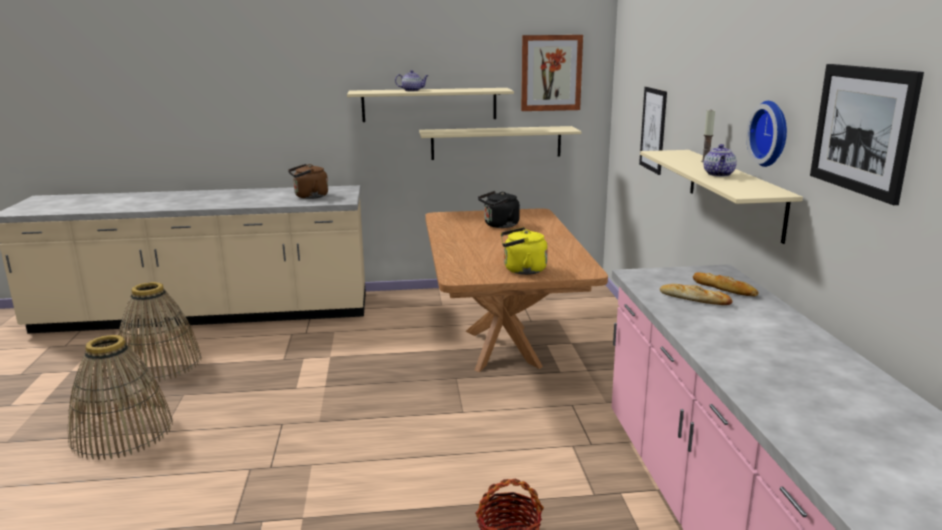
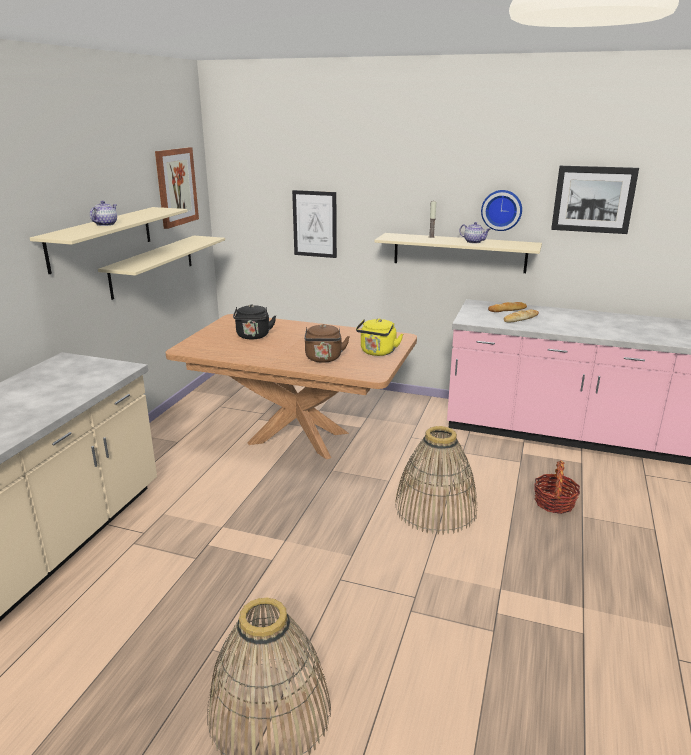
camera: 65 degrees left, 5 degrees up
(160, 364) = (98, 668): basket -> basket (435, 509)
(309, 197) = (69, 381): brown kettle -> brown kettle (324, 359)

